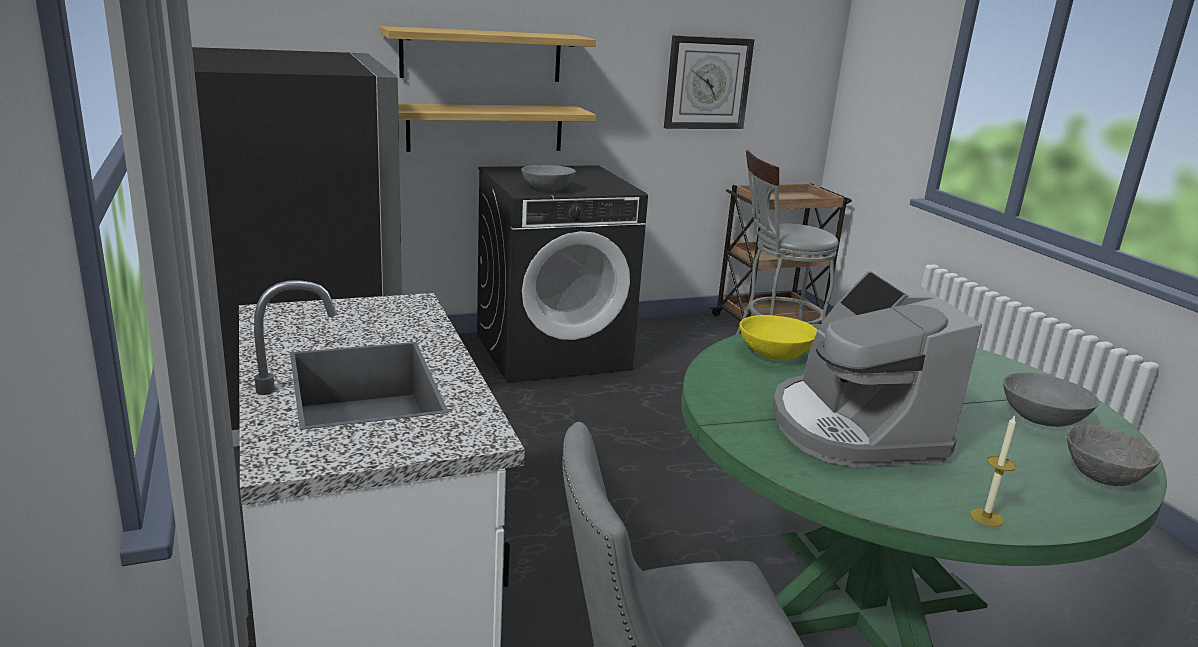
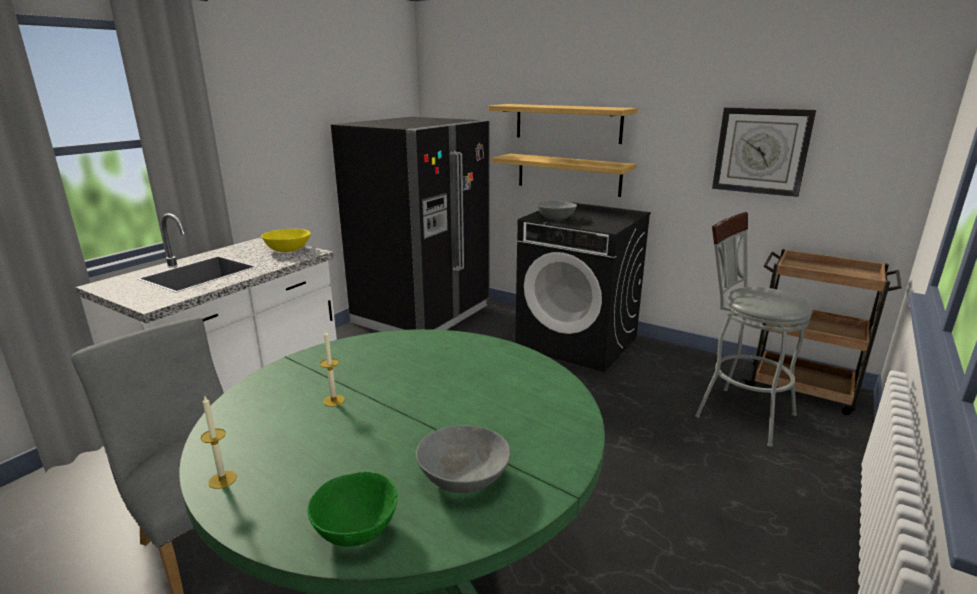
camera: 55 degrees right, 0 degrees up
(776, 354) = (438, 349): yellow bowl -> yellow bowl (288, 250)
(852, 428) = (333, 400): coffee machine -> candle
(1102, 477) = (356, 531): grey bowl -> green bowl

